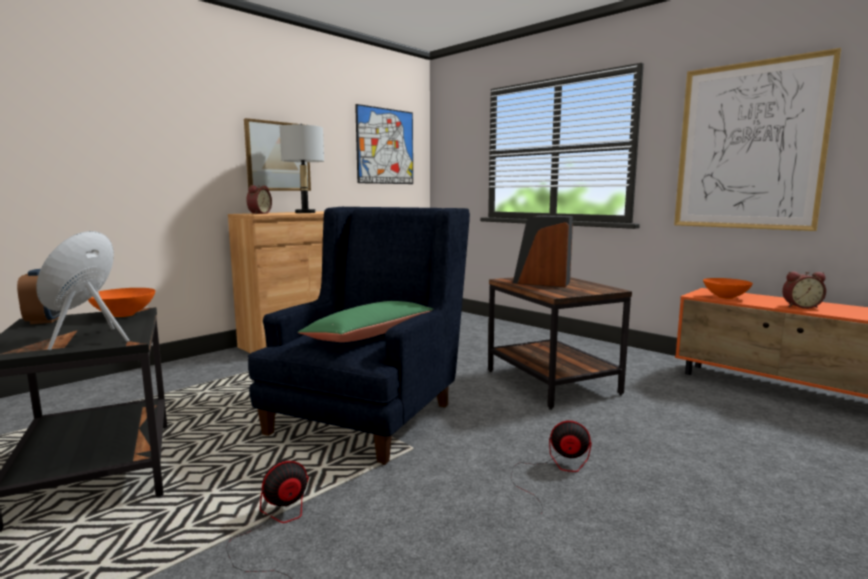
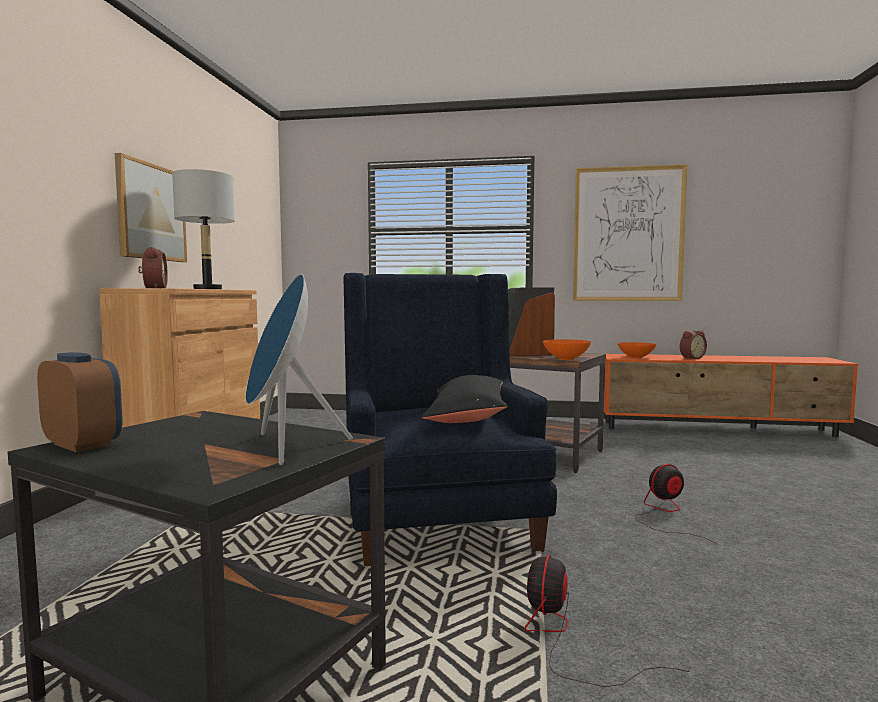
camera: 35 degrees left, 5 degrees down
(124, 315) = (198, 422): orange bowl -> orange bowl (567, 359)
(370, 335) = (467, 415): green pillow -> black pillow
(385, 146) = (247, 214): picture -> none

